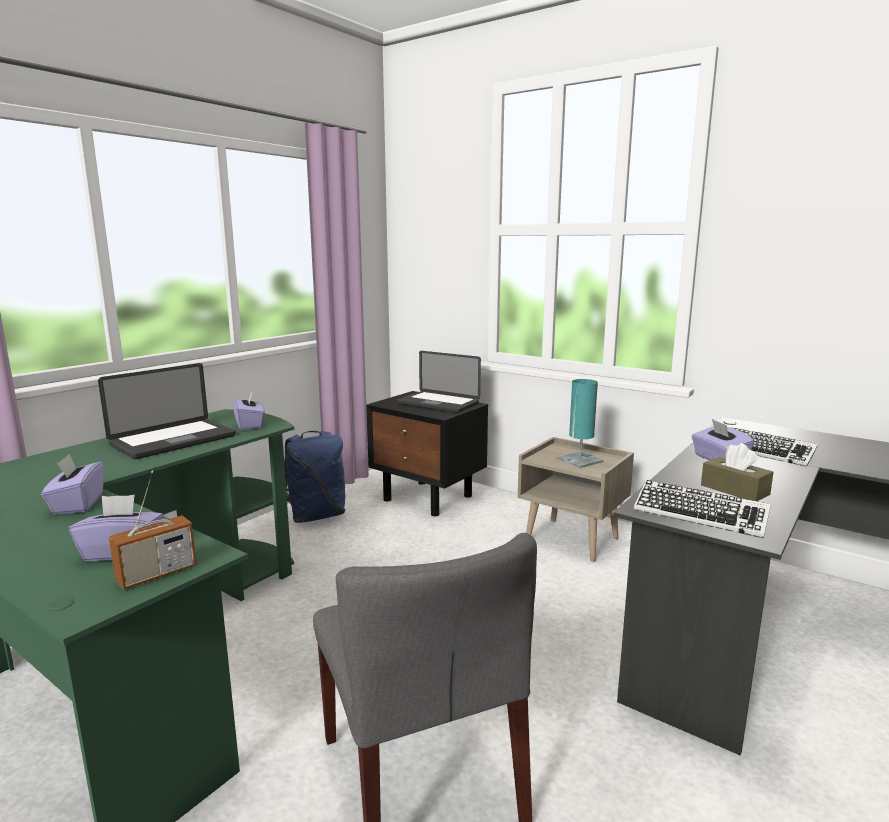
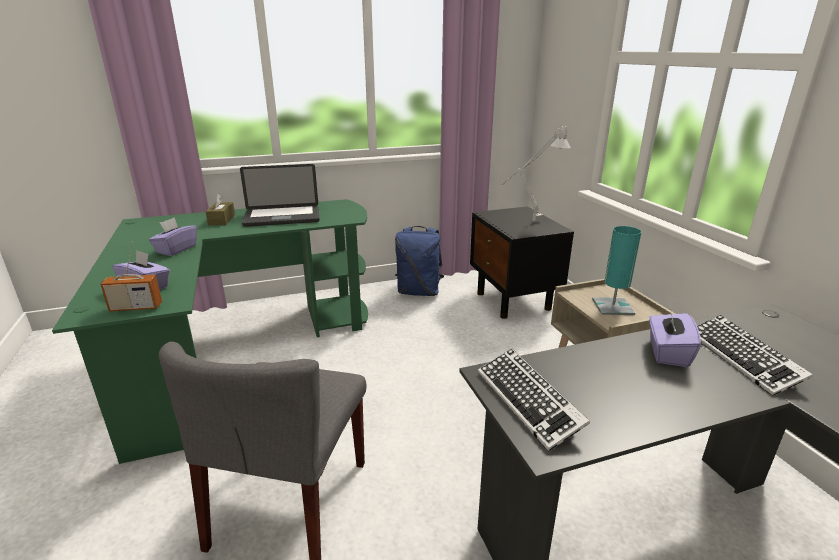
camera: 35 degrees right, 10 degrees up
(250, 425) = (340, 215): purple tissue box -> none
(438, 403) = (530, 222): laptop -> grey table lamp
(734, 490) = (620, 390): brown tissue box -> brown tissue box (222, 220)

